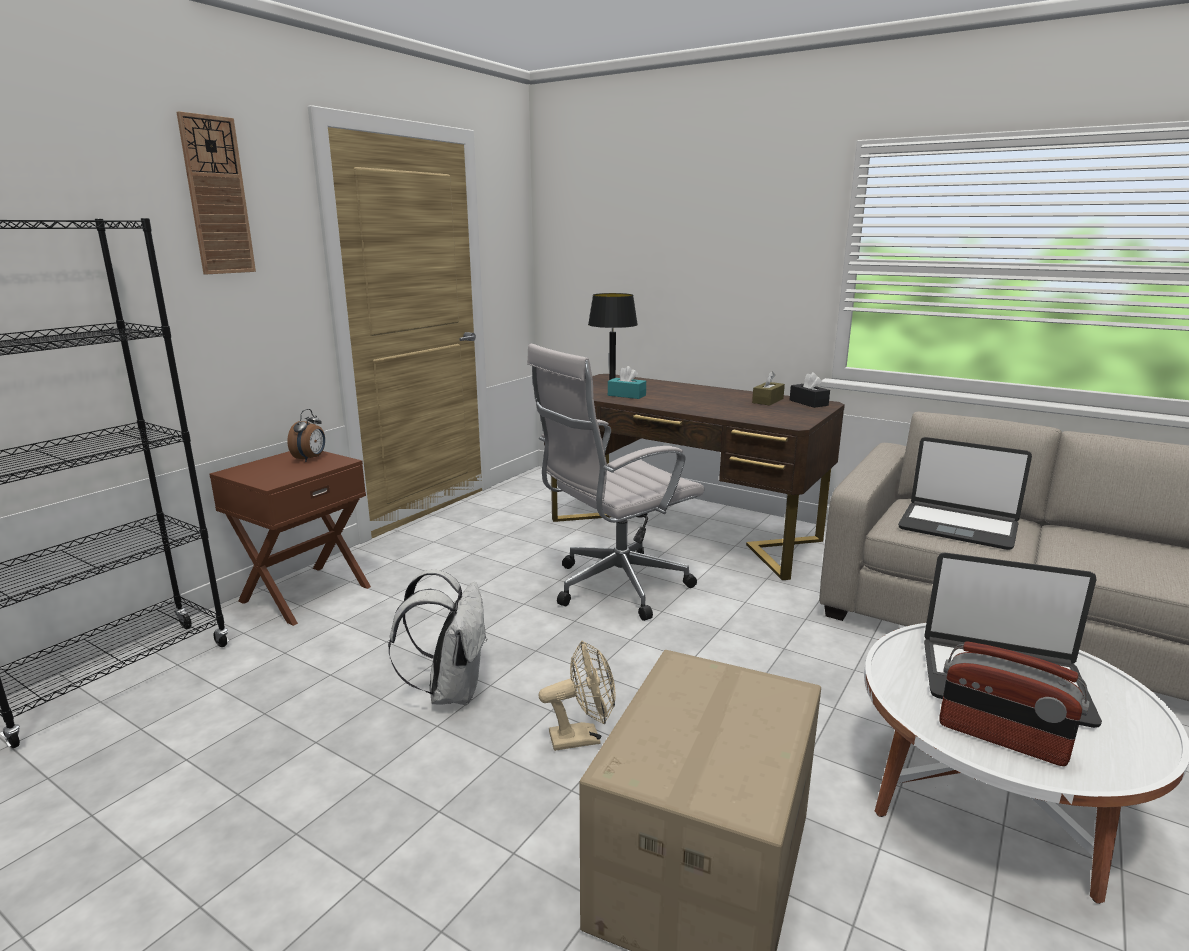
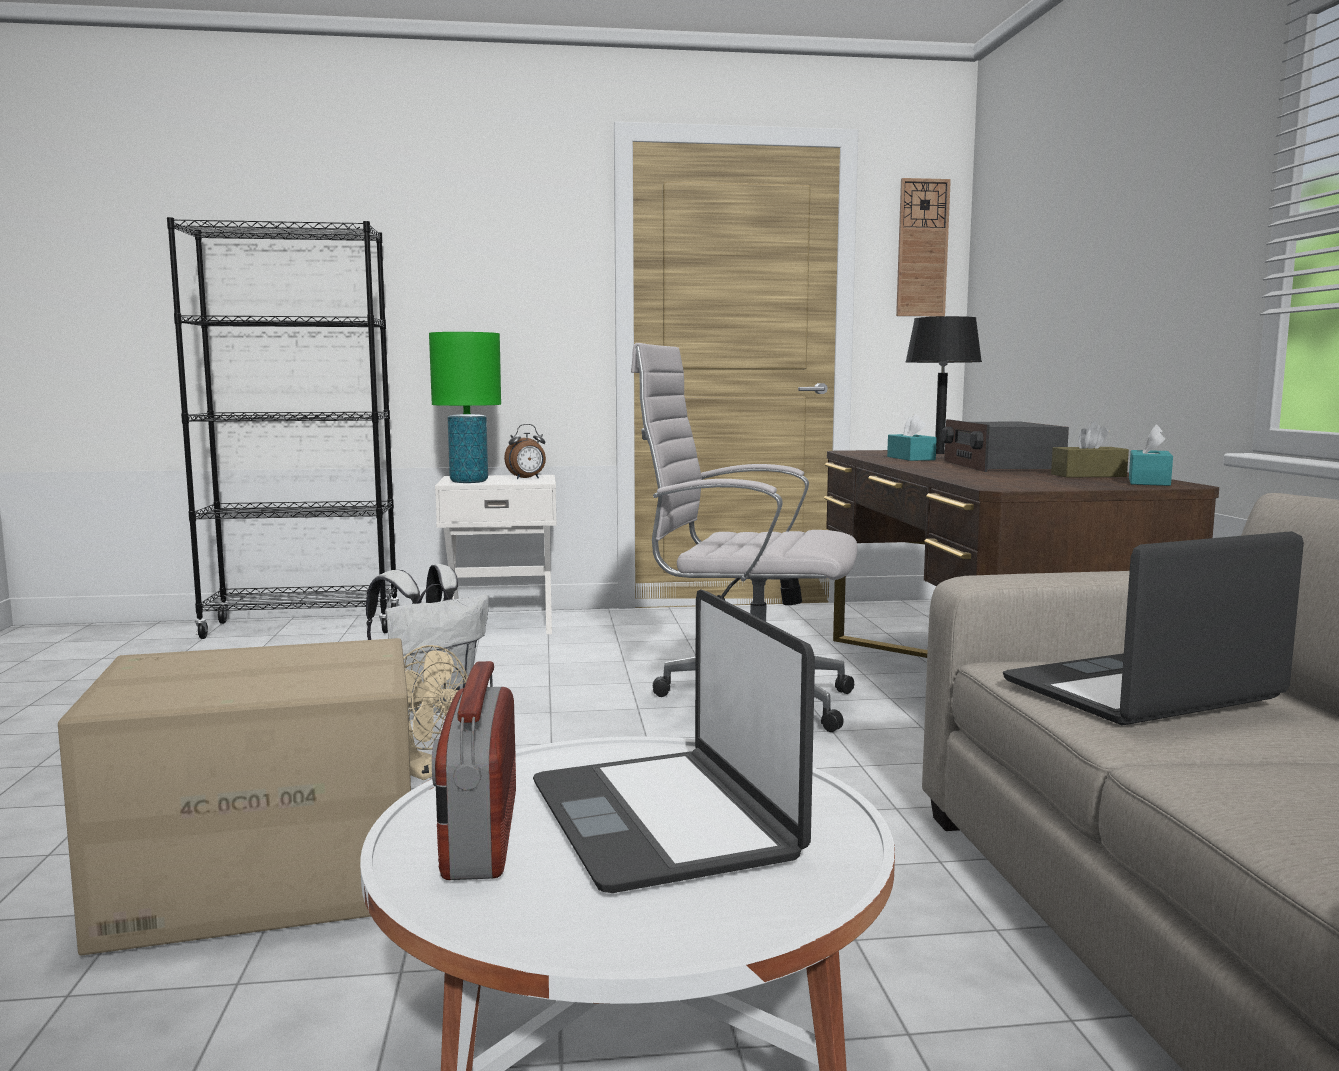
camera: 50 degrees right, 10 degrees down
(217, 196) = (497, 214): wall clock -> wall clock (922, 248)
(278, 477) = (468, 481): none -> green table lamp
(304, 593) = (501, 623): brown nightstand -> white nightstand
(698, 397) = (1000, 466): none -> radio
(808, 403) = (1149, 482): black tissue box -> turquoise tissue box
(958, 527) = (1143, 692): laptop -> laptop turned 75 degrees clockwise

